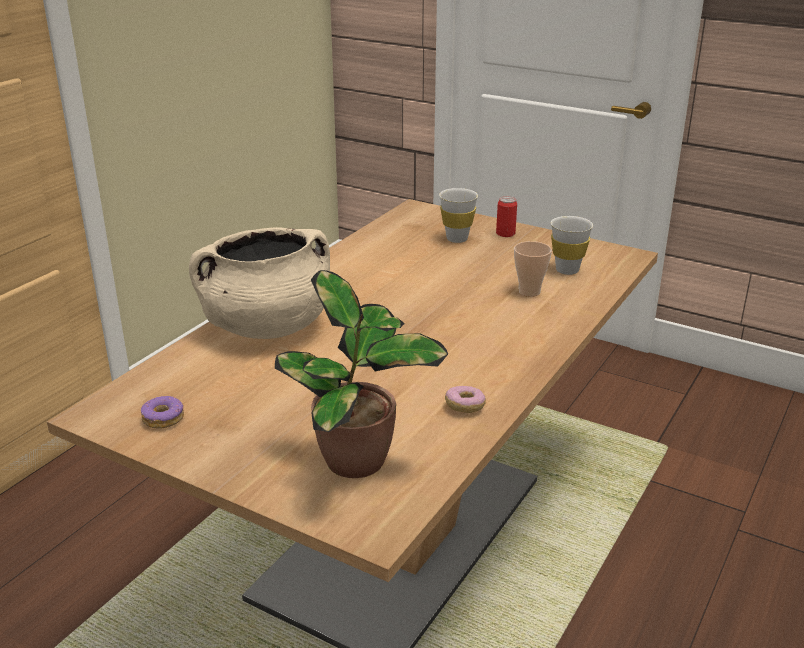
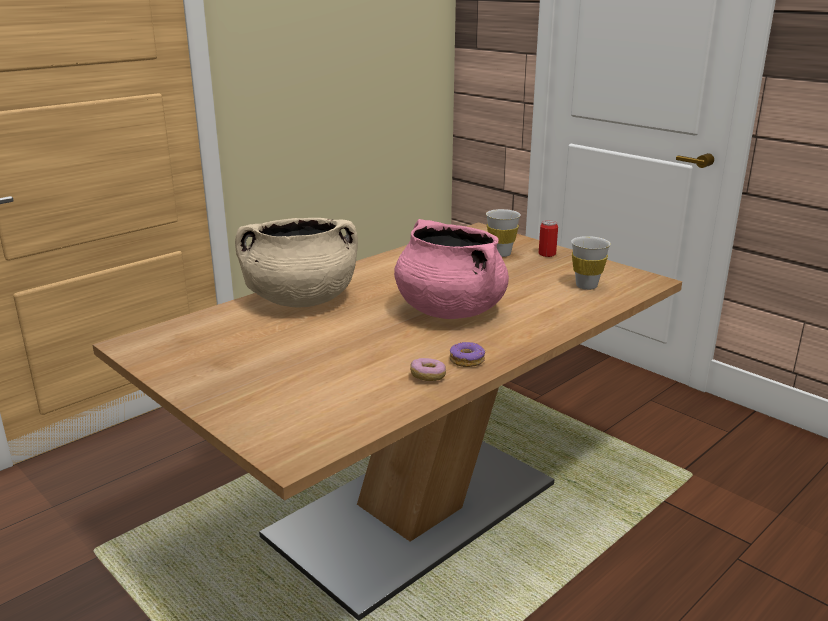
camera: 15 degrees right, 5 degrees down
(163, 418) = (178, 353): donut -> donut (467, 360)
(359, 462) = (311, 405): potted plant -> none
(441, 319) = (449, 310): none -> pink cooking pot
(529, 292) = (541, 298): cup -> none

